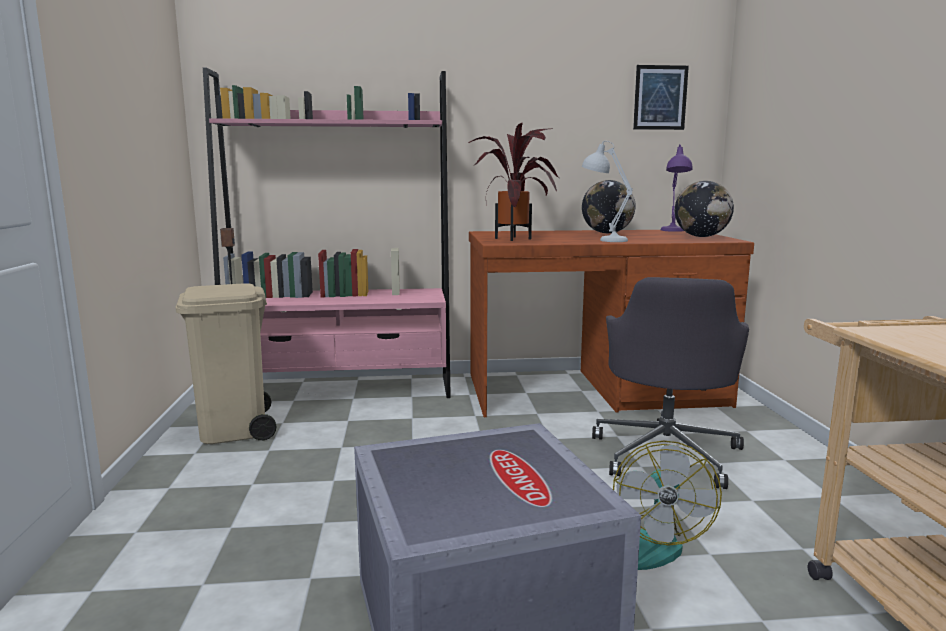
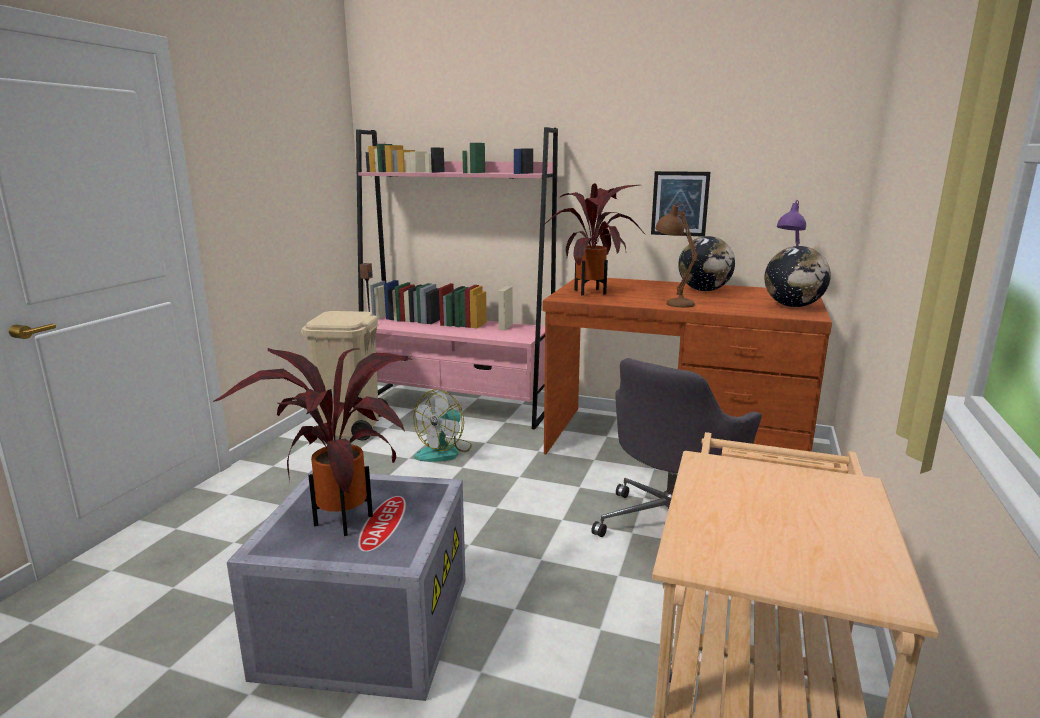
camera: 25 degrees right, 5 degrees up
(466, 482) = (341, 517): none -> potted plant
(603, 240) = (672, 302): white table lamp -> brown table lamp
(648, 542) = (558, 602): fan -> fan (444, 451)
(660, 97) = (789, 145): picture -> picture (680, 203)

